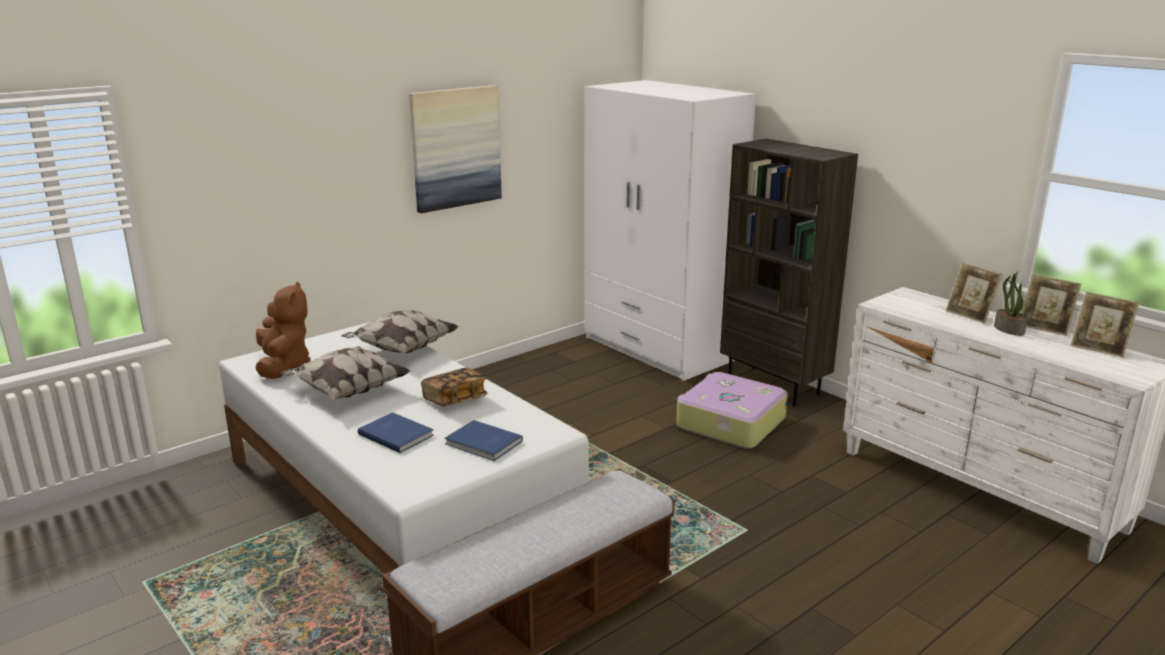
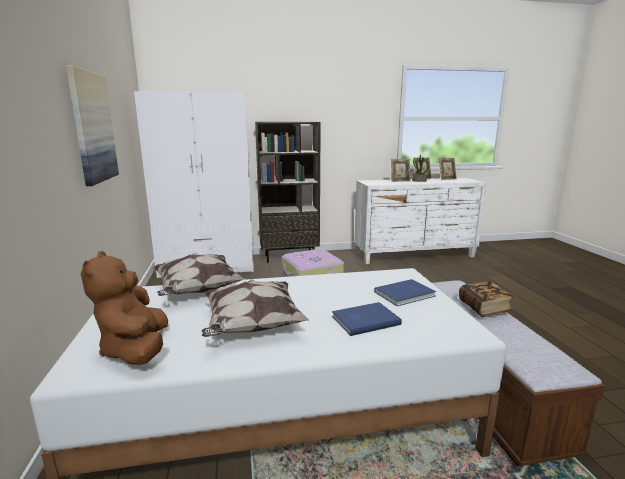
camera: 60 degrees left, 5 degrees down
(283, 366) = (136, 350): brown plush toy -> brown plush toy turned 120 degrees counterclockwise
(455, 399) = (323, 290): book -> book (484, 308)

